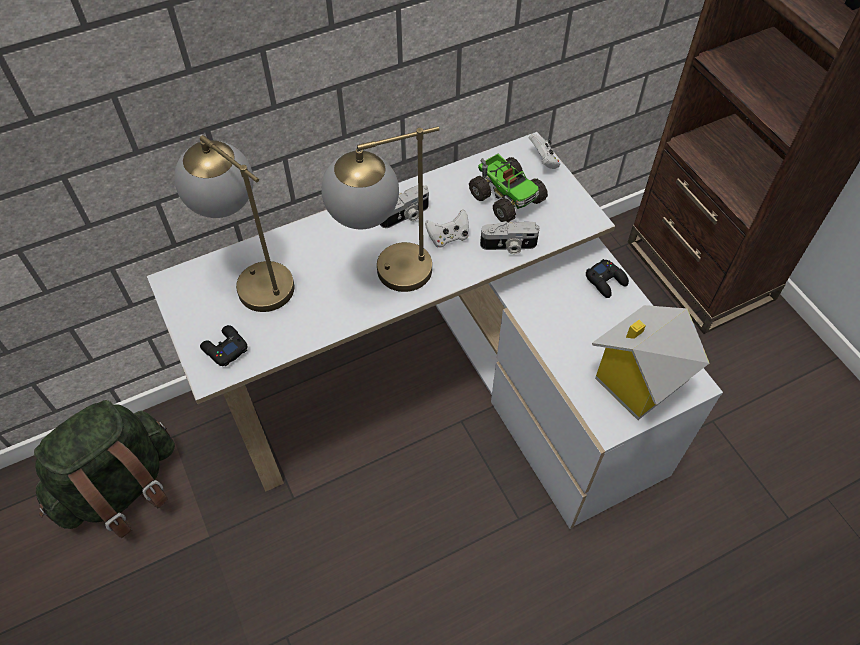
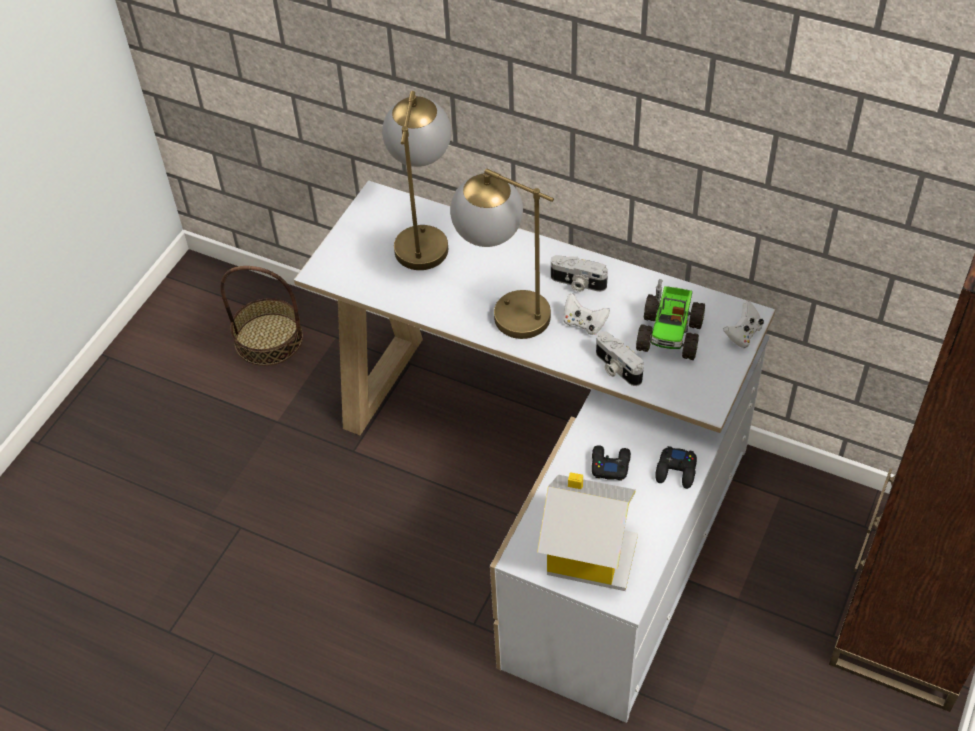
camera: 55 degrees right, 5 degrees down
(121, 488) = (268, 339): green backpack -> basket
(224, 348) = (348, 264): black game controller -> black game controller (610, 465)

